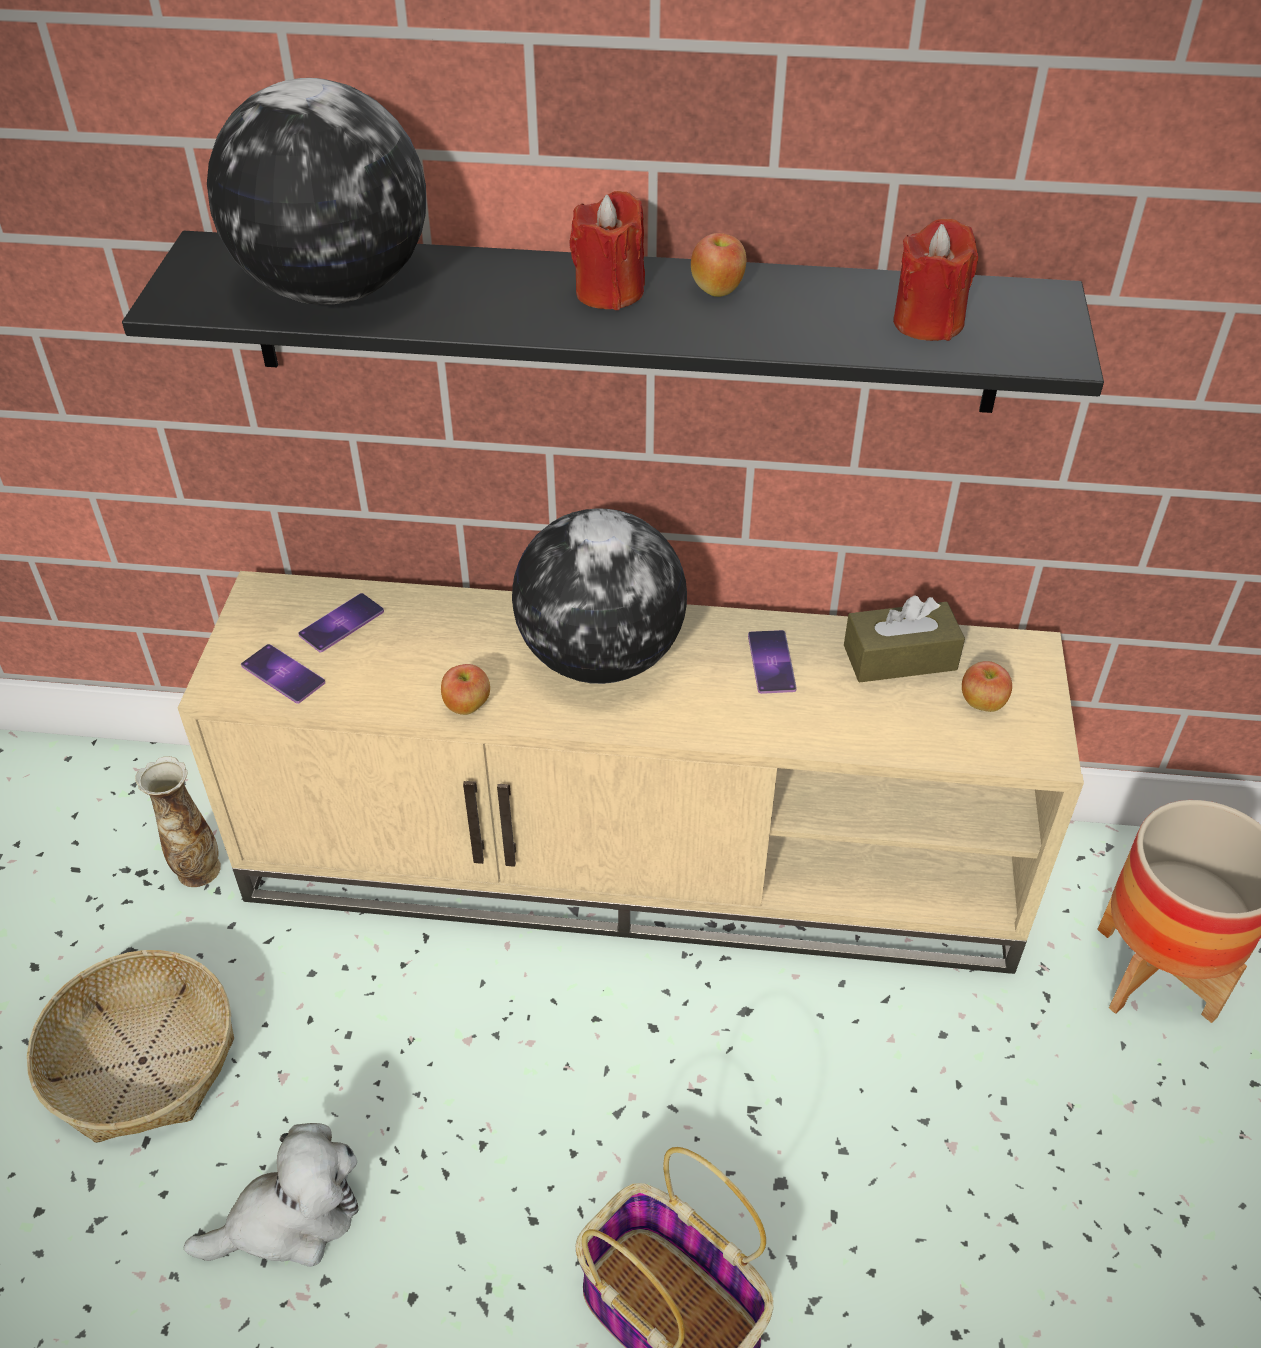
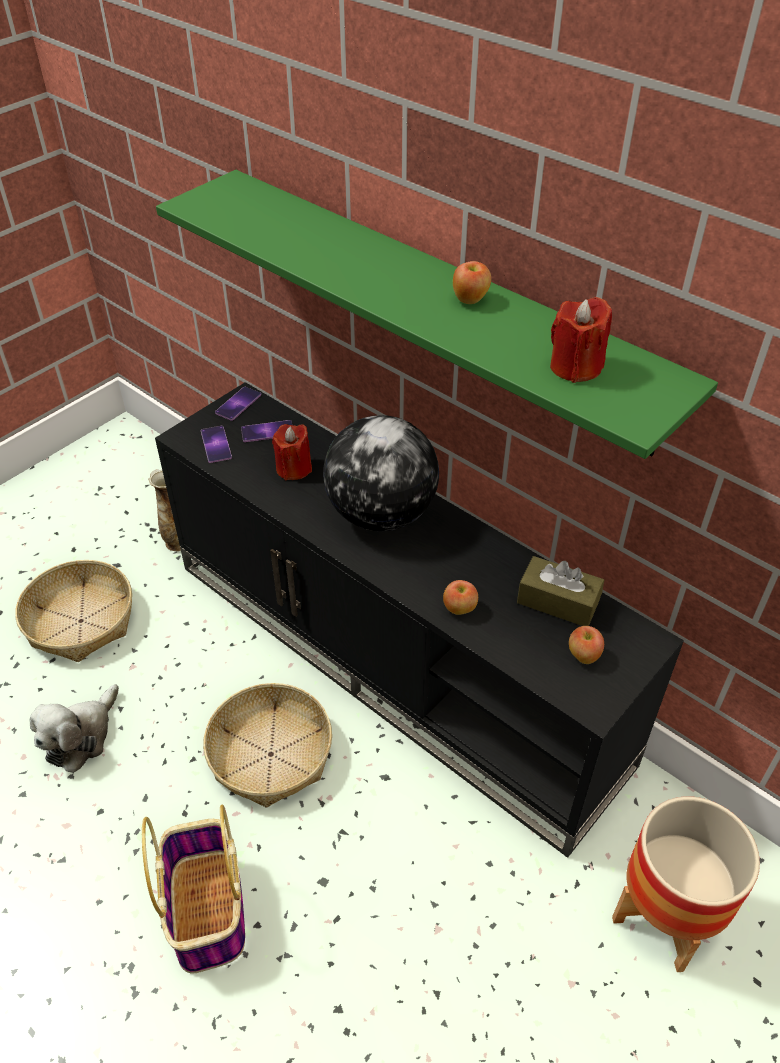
camera: 35 degrees right, 0 degrees up
(291, 1218) = (81, 736): plush toy -> plush toy turned 105 degrees clockwise
(333, 289) = (268, 224): globe -> none
(467, 706) = (287, 505): apple -> apple (459, 609)
(581, 1072) = (271, 754): none -> basket
(609, 292) = (407, 278): red candle -> red candle (294, 468)
(621, 323) = (439, 305): black shelf -> green shelf
(635, 861) = (396, 659): beige tv stand -> black tv stand
(771, 662) = (476, 565): phone -> phone (238, 404)

